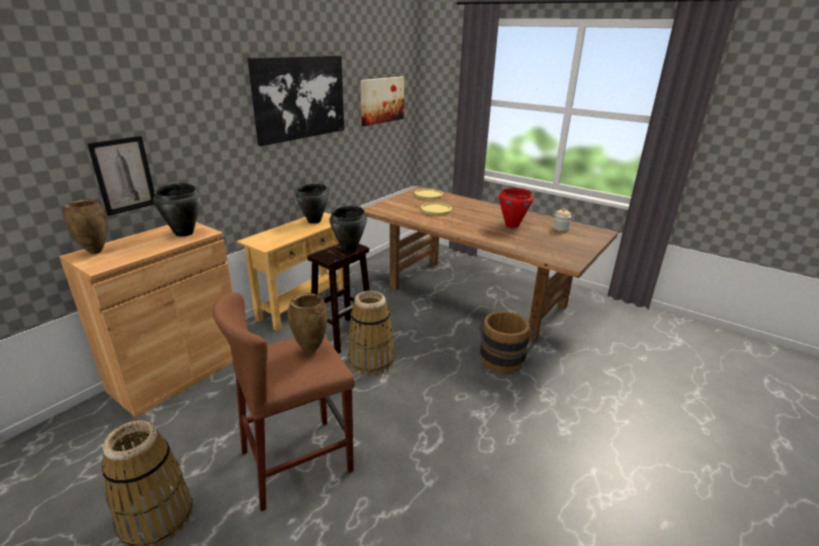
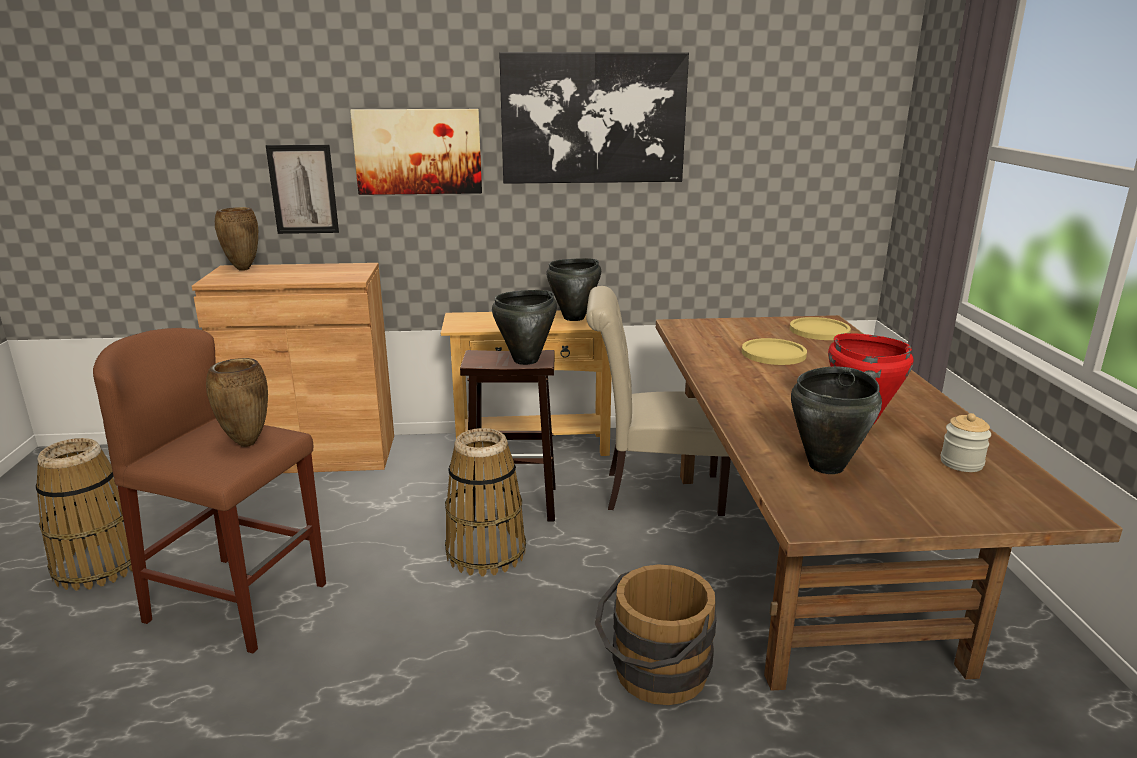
camera: 50 degrees right, 5 degrees down
(184, 233) = (337, 273): black cooking pot -> black cooking pot (827, 466)
(381, 100) = (794, 139): picture -> picture (418, 151)
(391, 299) = (654, 492): none -> beige chair

